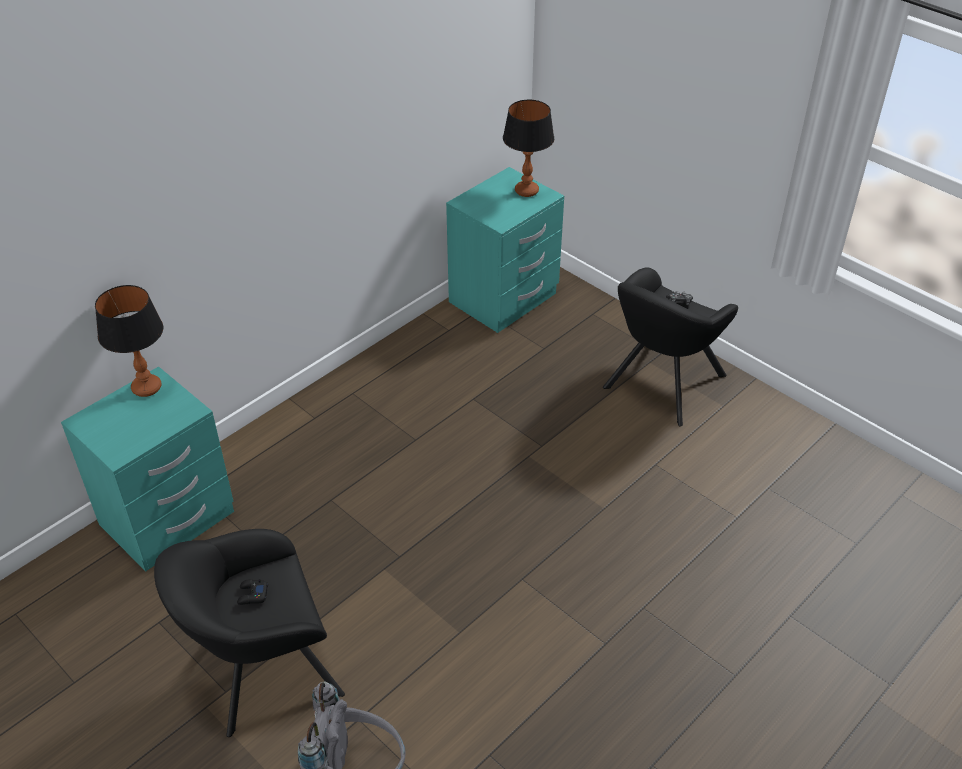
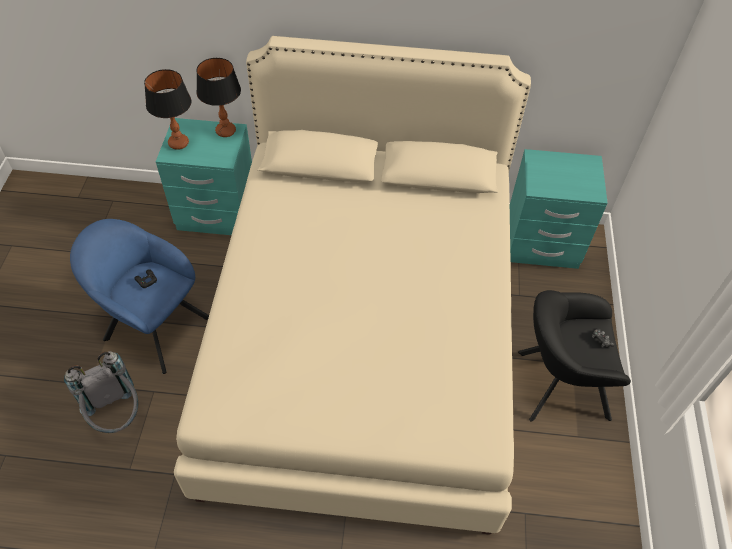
camera: 50 degrees right, 10 degrees up
(262, 671) = (153, 325): black armchair -> blue armchair
(480, 492) = (363, 341): none -> beige bed
(526, 191) = (586, 180): table lamp -> table lamp (178, 143)

